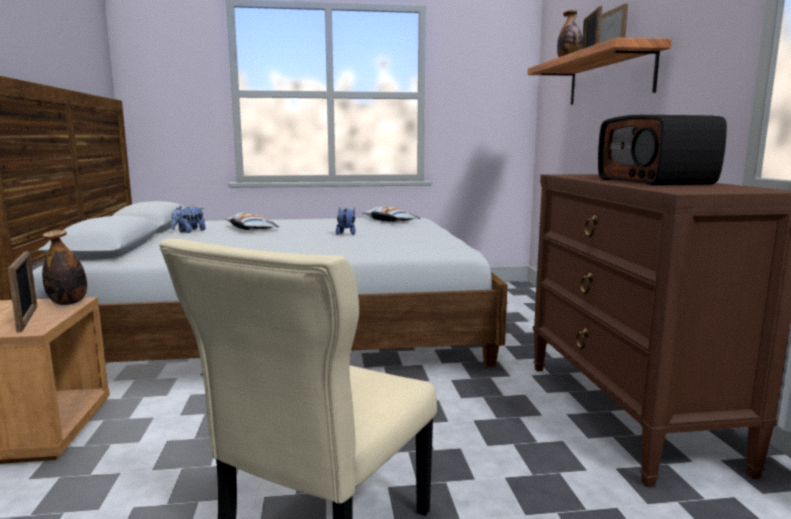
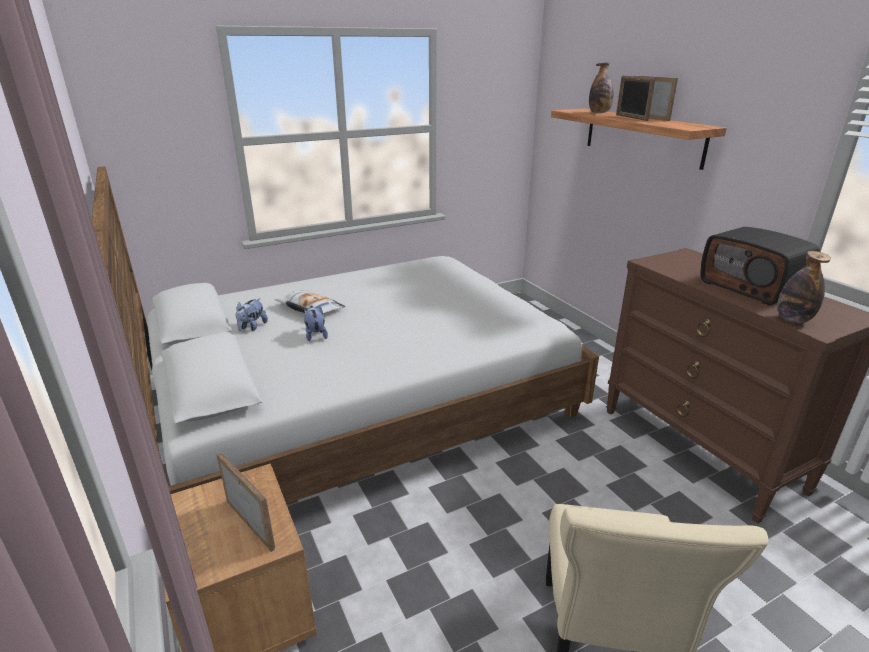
camera: 20 degrees left, 15 degrees up
(68, 303) = (255, 483): bottle -> bottle (793, 319)
(346, 234) = (422, 310): plush toy -> plush toy (315, 335)
(390, 220) = (428, 270): pillow -> none

